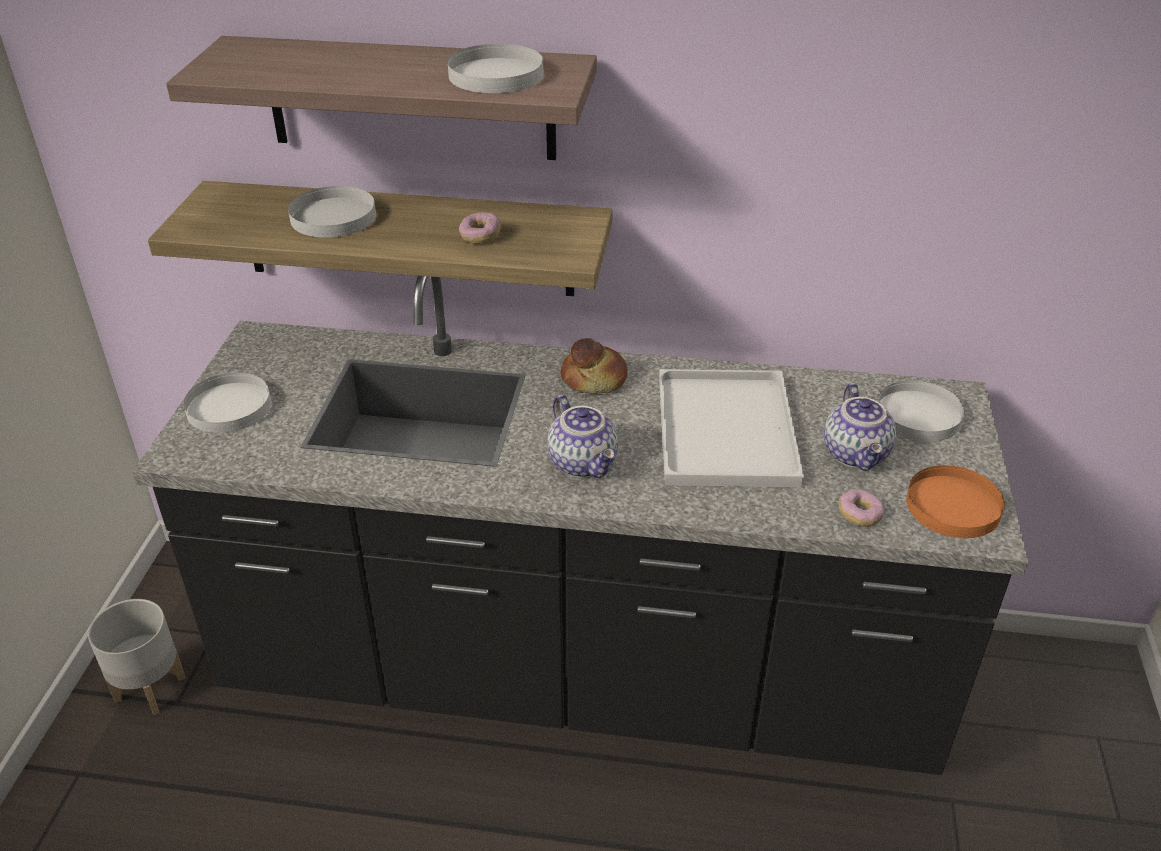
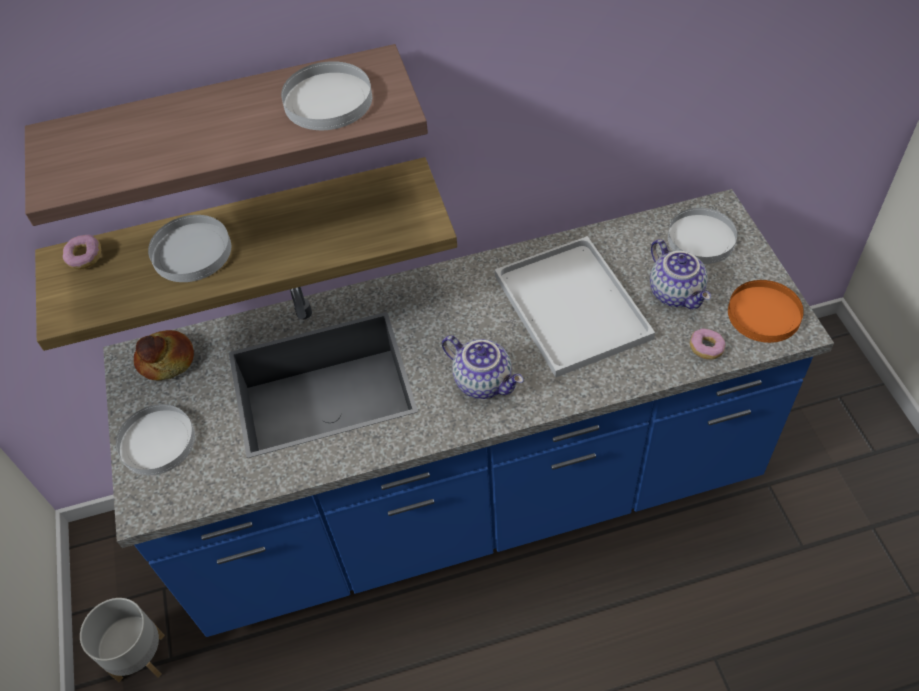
camera: 20 degrees left, 15 degrees up
(480, 236) = (336, 229): donut -> donut (85, 258)
(580, 675) = (473, 498): black counter -> blue counter
(594, 380) = (445, 296): bread -> bread (167, 361)

